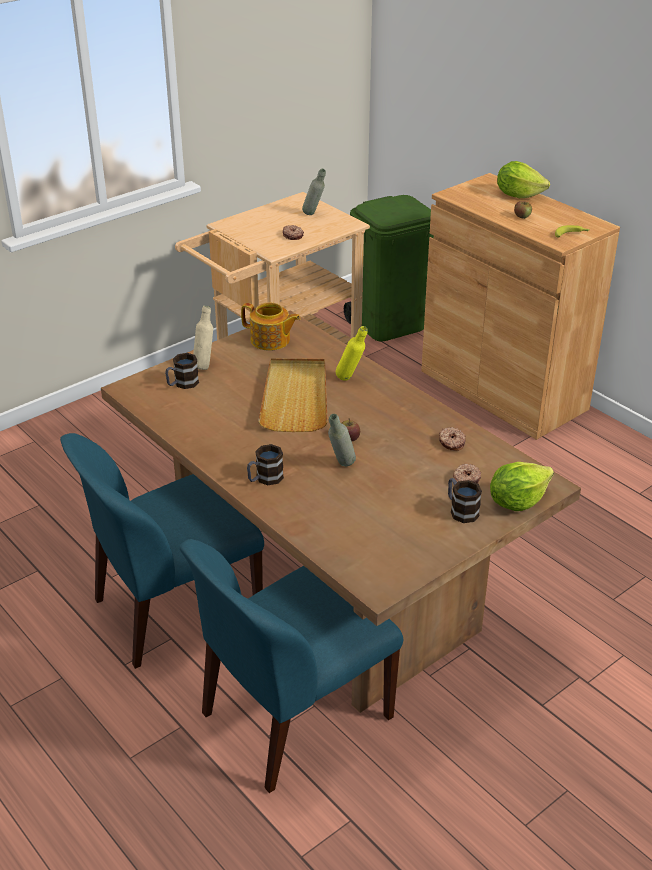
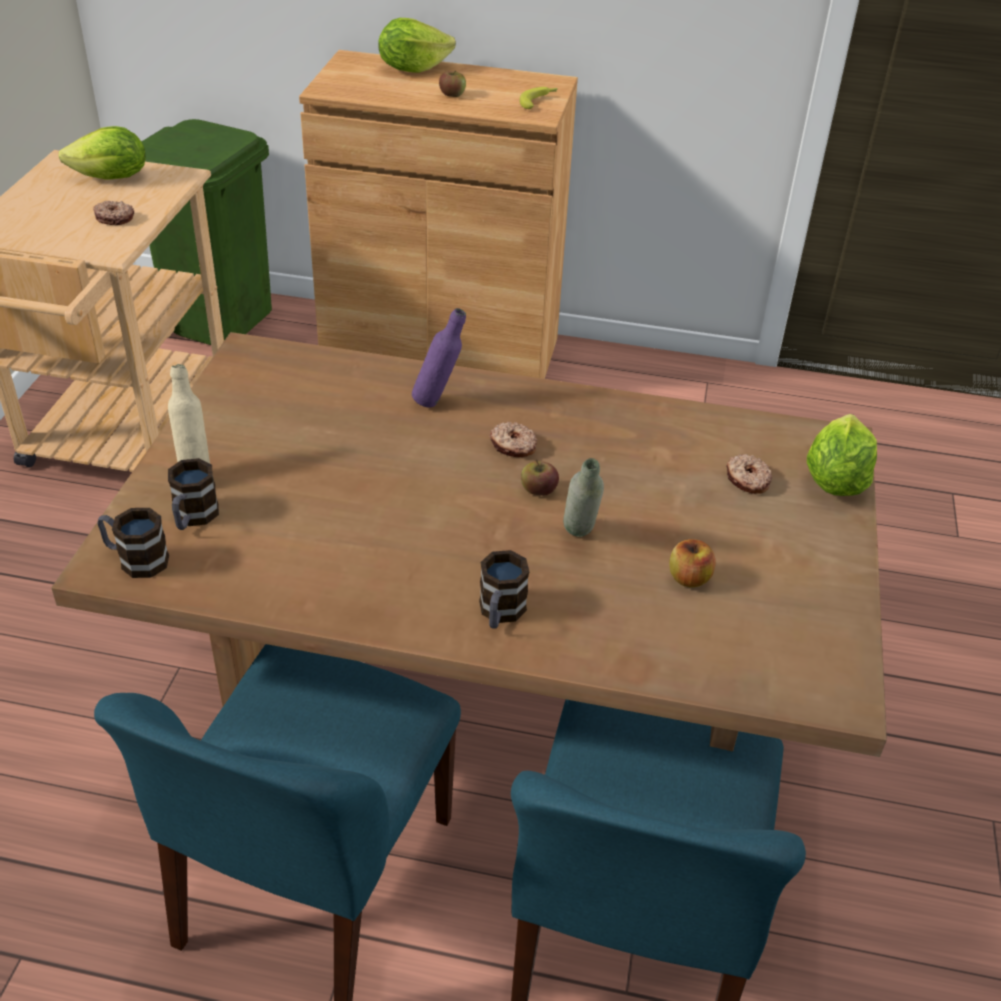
camera: 40 degrees left, 5 degrees up
(271, 341) = (255, 389): teapot -> none
(295, 397) = (393, 462): beige tray -> none
(314, 215) = (112, 178): grey bottle -> lettuce
(351, 379) = (438, 402): yellow bottle -> purple bottle
(372, 507) = (689, 578): none -> apple
(451, 443) = (669, 436): donut -> donut (513, 446)
(460, 510) = (792, 526): mug -> mug (135, 559)

